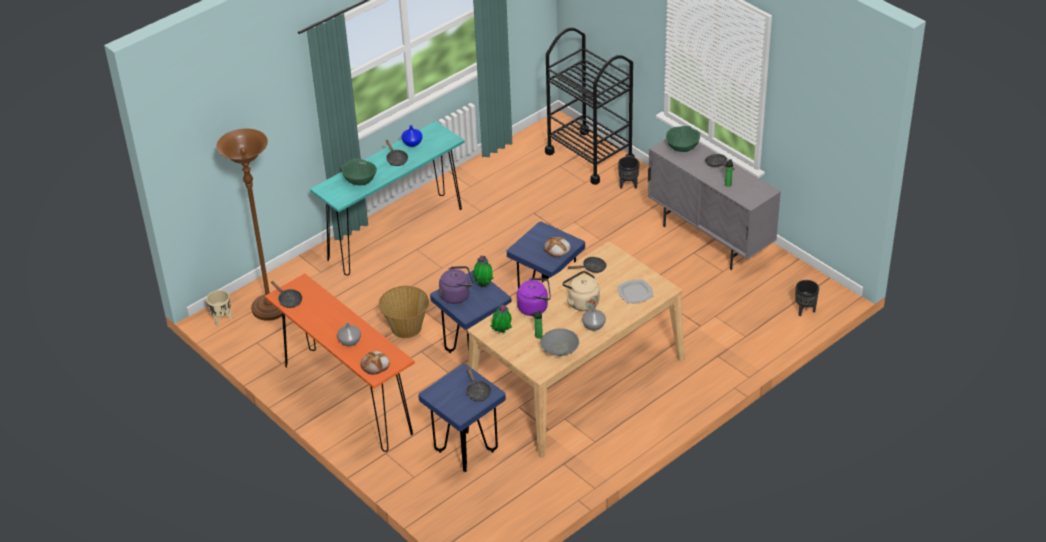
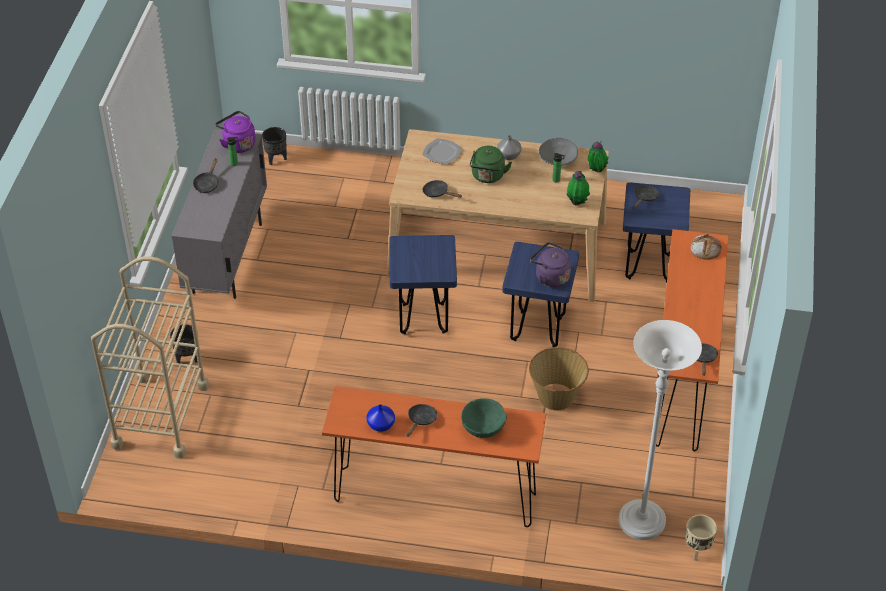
camera: 130 degrees left, 5 degrees up
(270, 309) = (641, 522): brown floor lamp -> white floor lamp
(350, 341) = (700, 281): grey vase -> none
(395, 234) = (435, 497): turquoise console table -> orange console table
(484, 285) = (518, 268): potted plant -> potted plant (596, 171)
(535, 307) = (525, 200): purple kettle -> purple kettle (237, 144)
(557, 249) = (419, 248): bread -> none
(582, 302) = (488, 176): beige kettle -> green kettle
(589, 157) = (160, 415): black cart -> beige cart
(682, 147) = (198, 219): green bowl -> none

